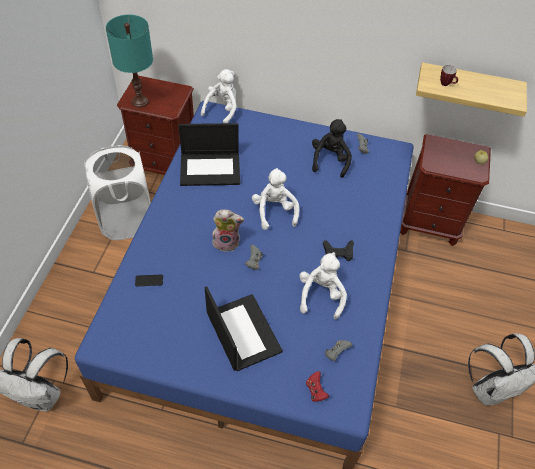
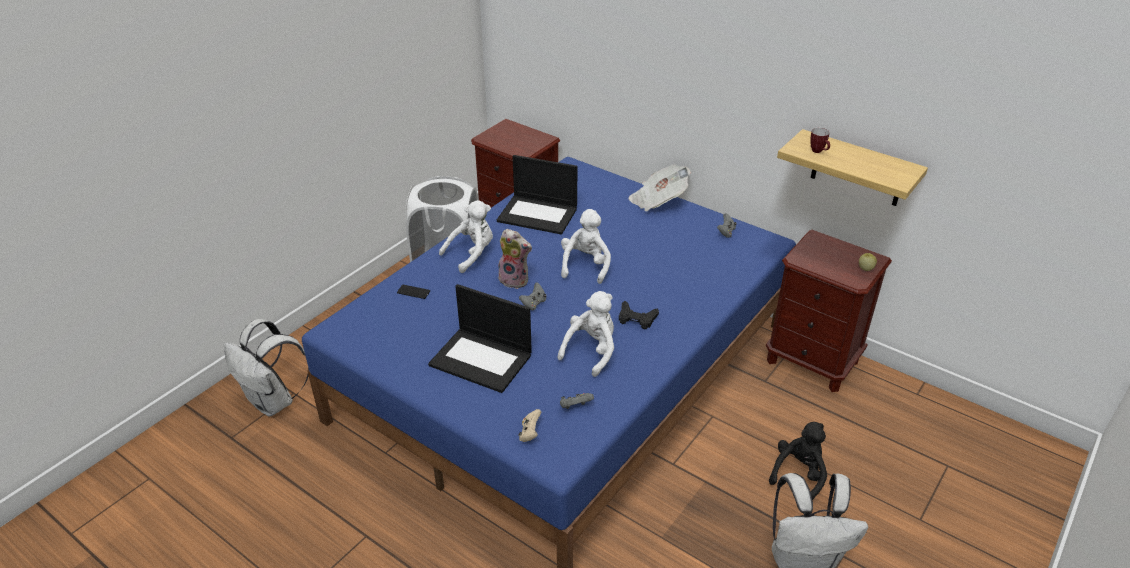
camera: 25 degrees right, 15 degrees down
(140, 101) = (495, 140): turquoise table lamp -> none
(222, 109) = (584, 167): white plush toy -> white plush toy (472, 254)
(242, 332) = (482, 359): laptop -> laptop turned 120 degrees clockwise
(297, 130) = (658, 201): none -> newspaper
(315, 390) = (530, 433): red game controller -> beige game controller
(330, 160) = (680, 235): black plush toy -> black plush toy (798, 474)

